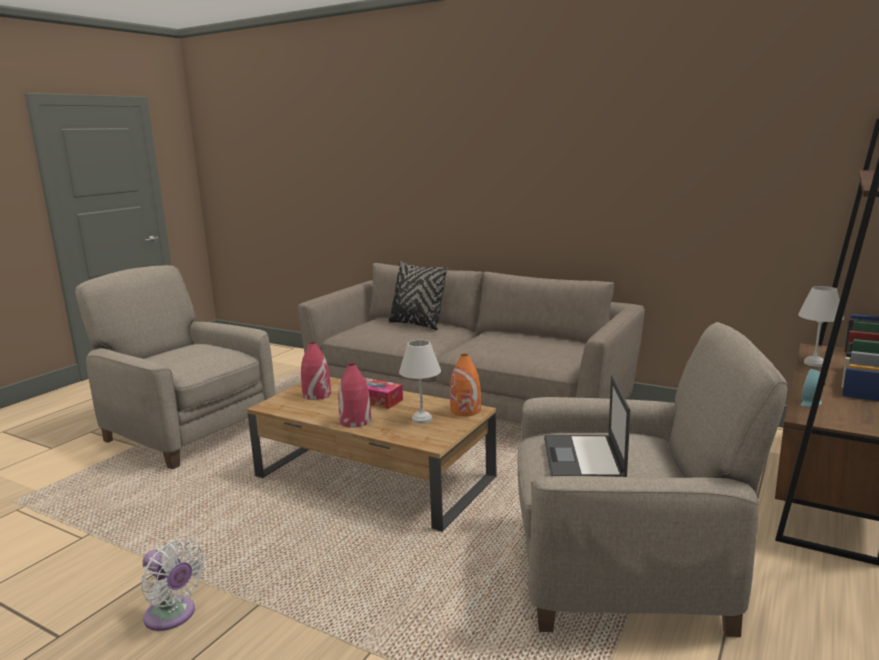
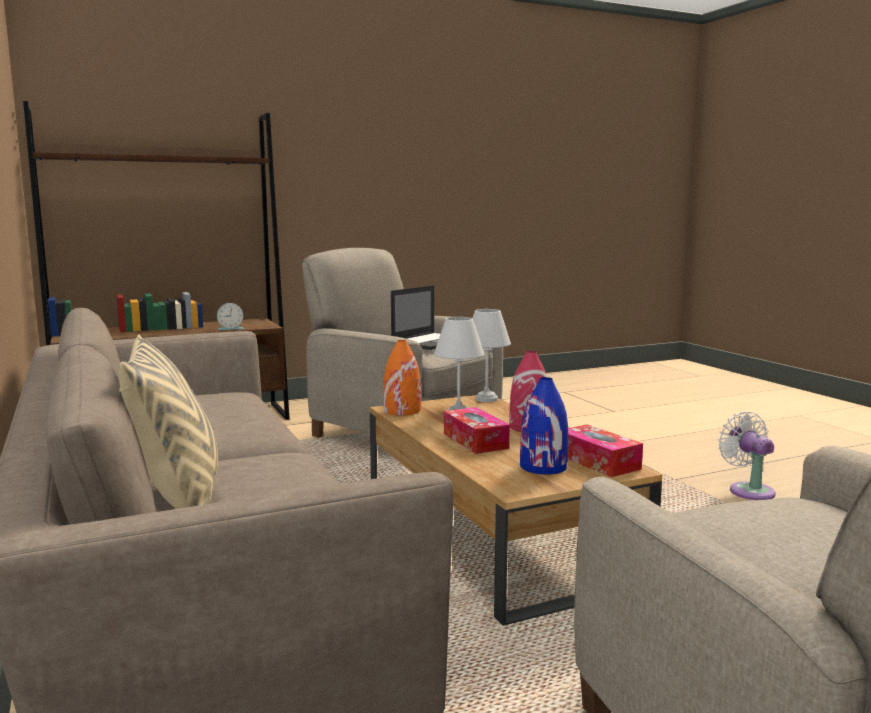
camera: 145 degrees left, 5 degrees down
(288, 406) = (598, 462): none -> tissue box
(316, 394) = (544, 467): red vase -> blue vase
(417, 324) = (178, 501): black pillow -> beige pillow
(813, 363) = (123, 335): white table lamp -> white table lamp (486, 399)

